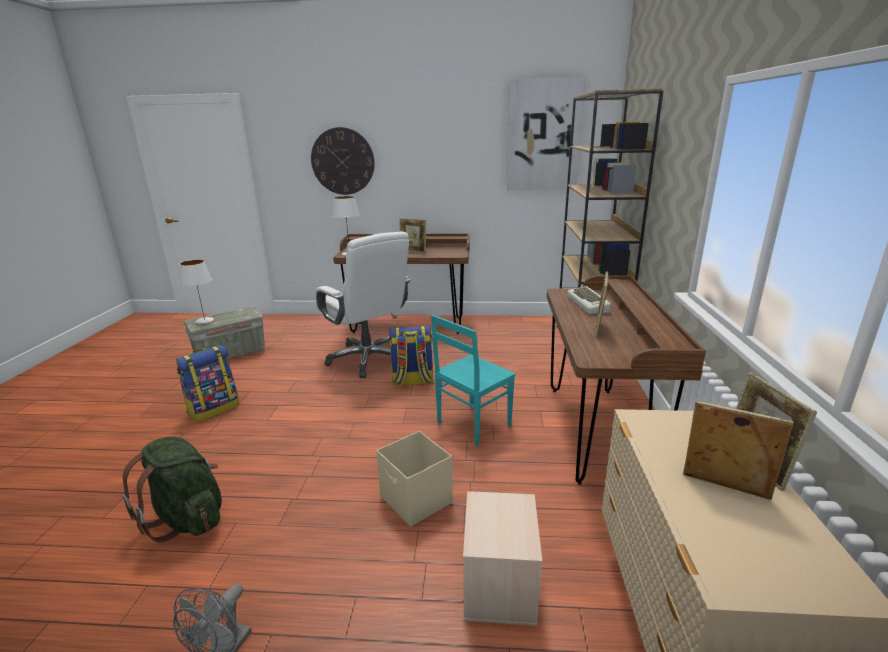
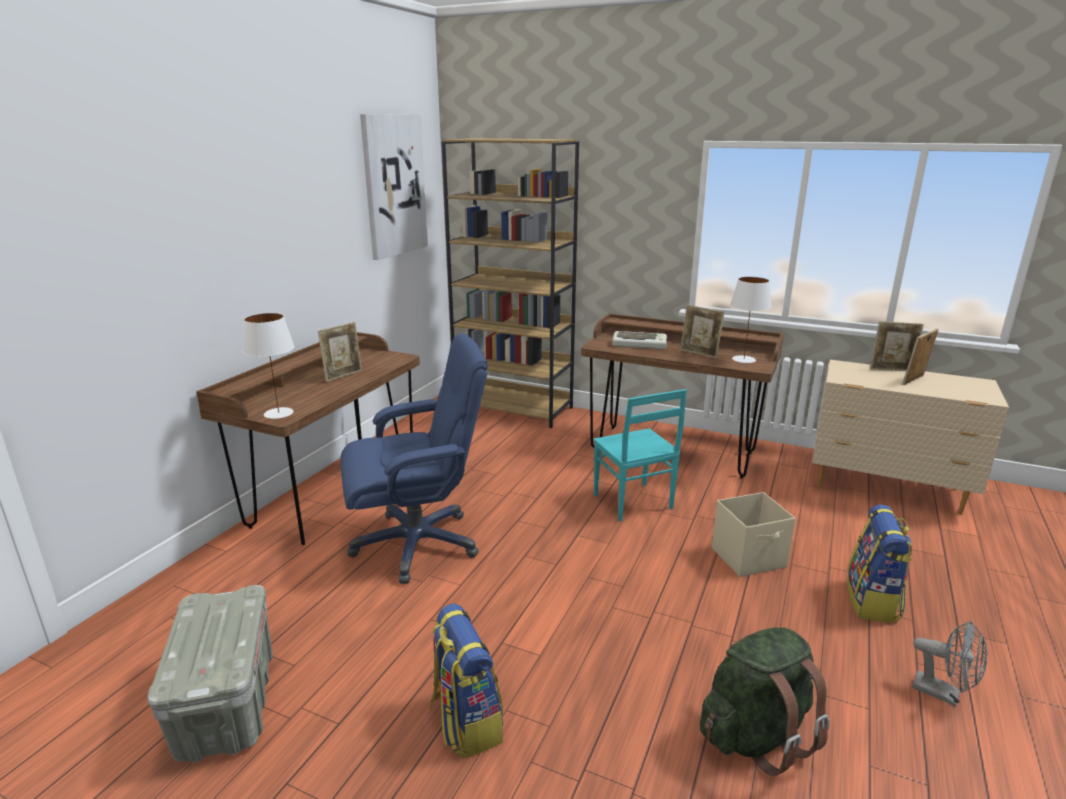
camera: 70 degrees left, 0 degrees up
(204, 320) = (204, 662): white table lamp -> white table lamp (744, 359)
(343, 161) = (170, 258): wall clock -> none
(368, 359) = (418, 543): white office chair -> blue office chair
(412, 381) = (515, 520): backpack -> backpack (873, 601)
(498, 583) = (850, 538): beige storage box -> none

